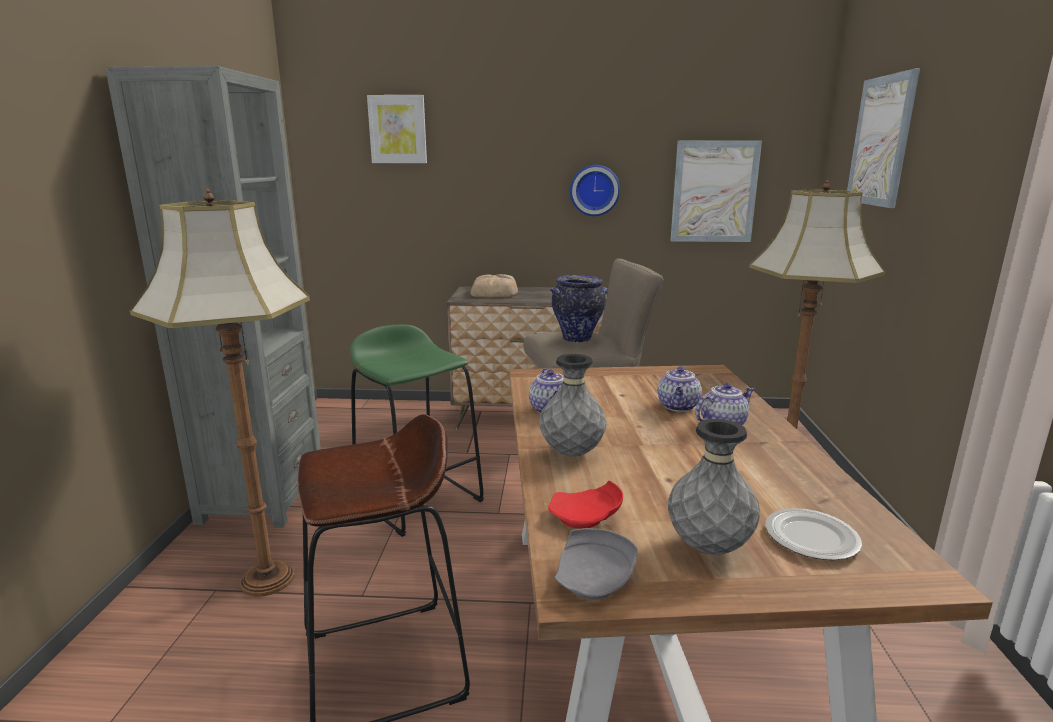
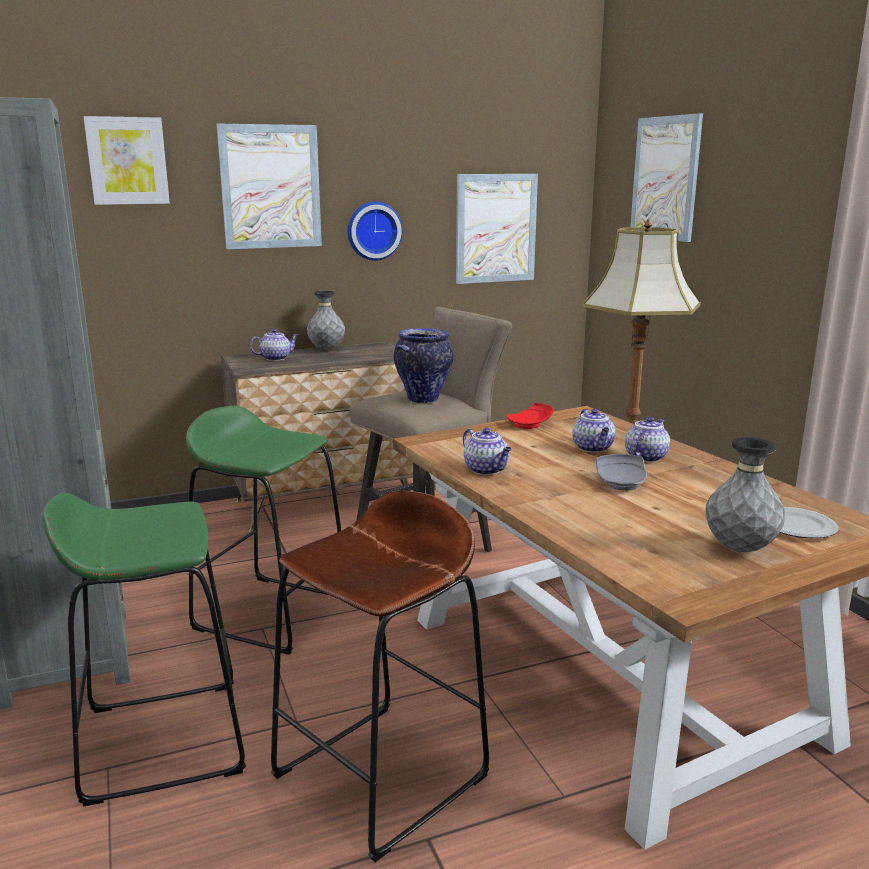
camera: 25 degrees left, 0 degrees up
(265, 579) = (163, 739): floor lamp -> green stool
(494, 292) = (276, 358): bread -> teapot
(507, 151) = (270, 187): none -> picture
(572, 453) = (554, 503): grey vase -> grey vase (327, 349)
(586, 518) = (630, 549): red plate -> red plate (530, 425)
(594, 580) = (690, 589): grey plate -> grey plate (622, 483)

